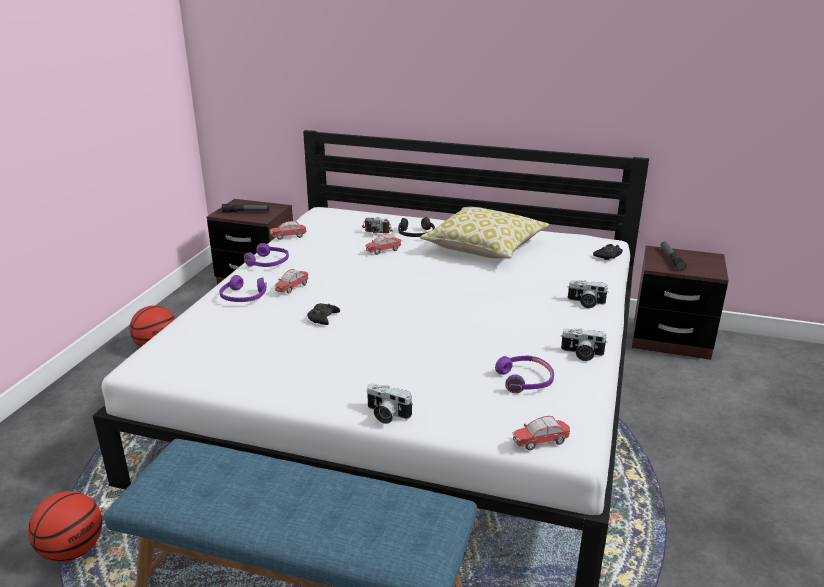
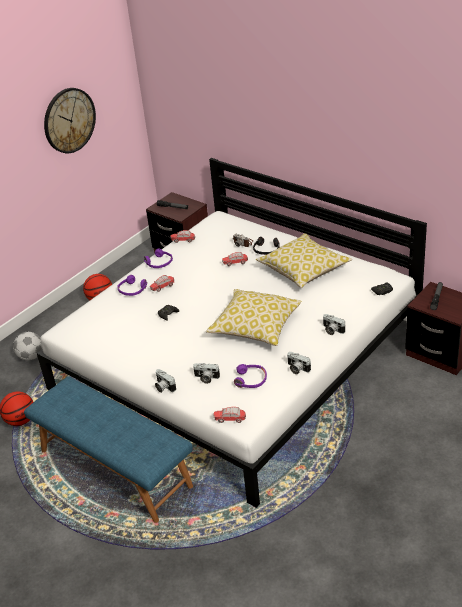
camera: 25 degrees right, 10 degrees up
(61, 441) = (31, 357): none -> football
(96, 61) = (69, 120): none -> wall clock
(449, 390) = (206, 378): none -> camera
(472, 314) = (255, 327): none -> pillow

